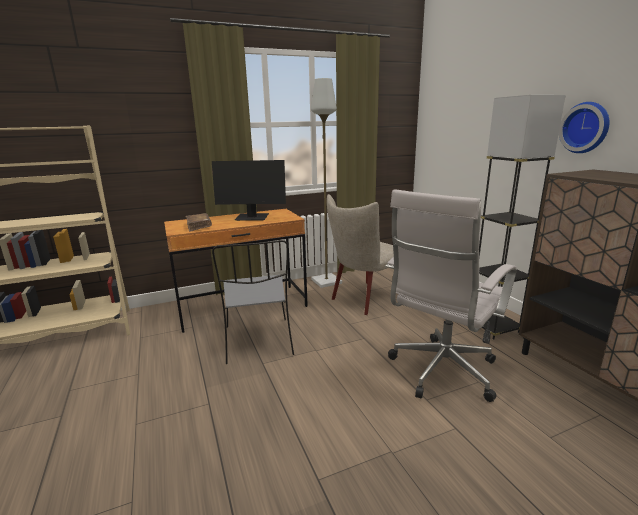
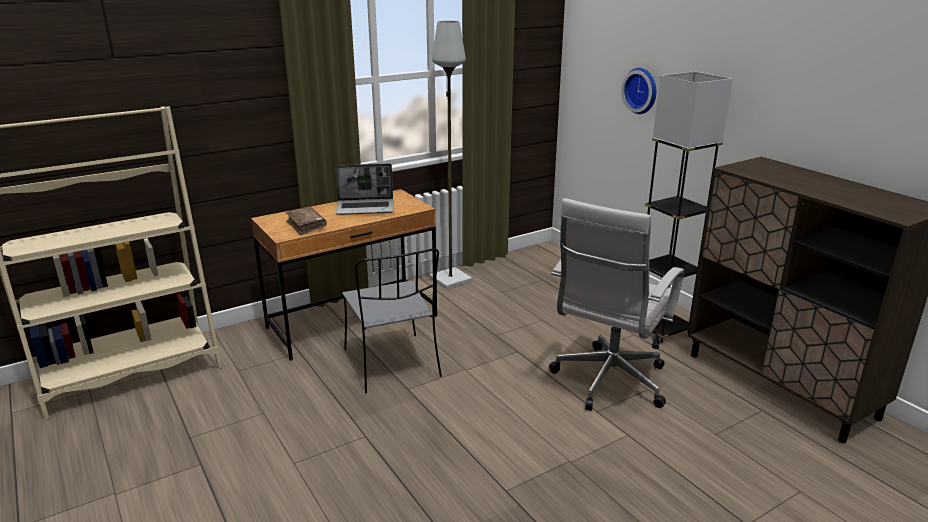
camera: 10 degrees left, 5 degrees up
(252, 218) = (366, 208): monitor -> laptop
(365, 299) = (506, 302): beige chair -> none
(586, 127) = (754, 109): wall clock -> wall clock (642, 90)

